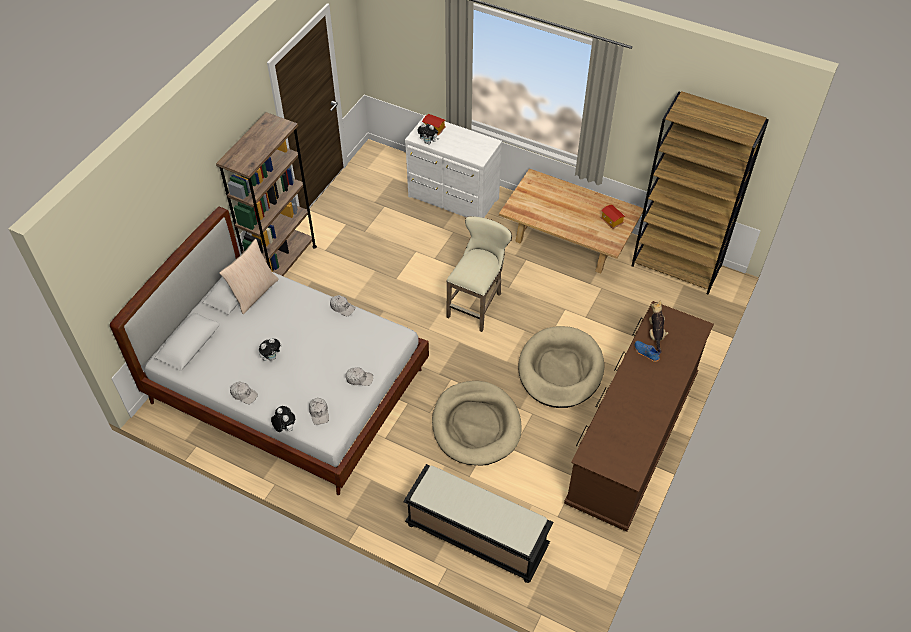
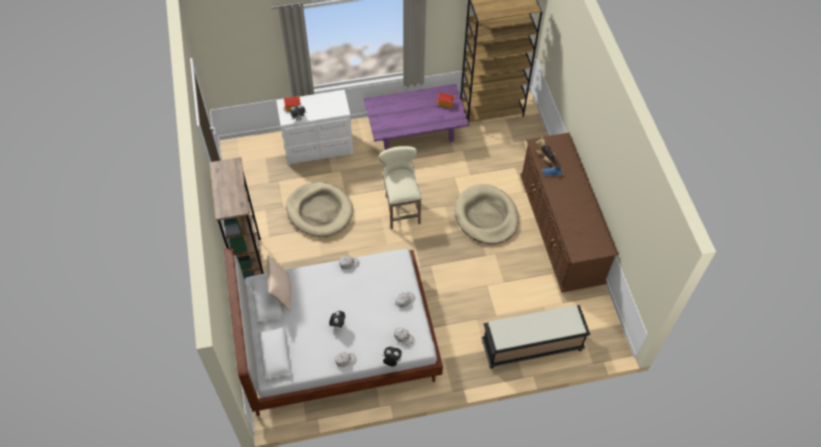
camera: 40 degrees left, 5 degrees up
(476, 425) = (471, 283): beige dog bed -> beige dog bed (319, 211)
(567, 240) = (415, 132): beige coffee table -> purple coffee table

